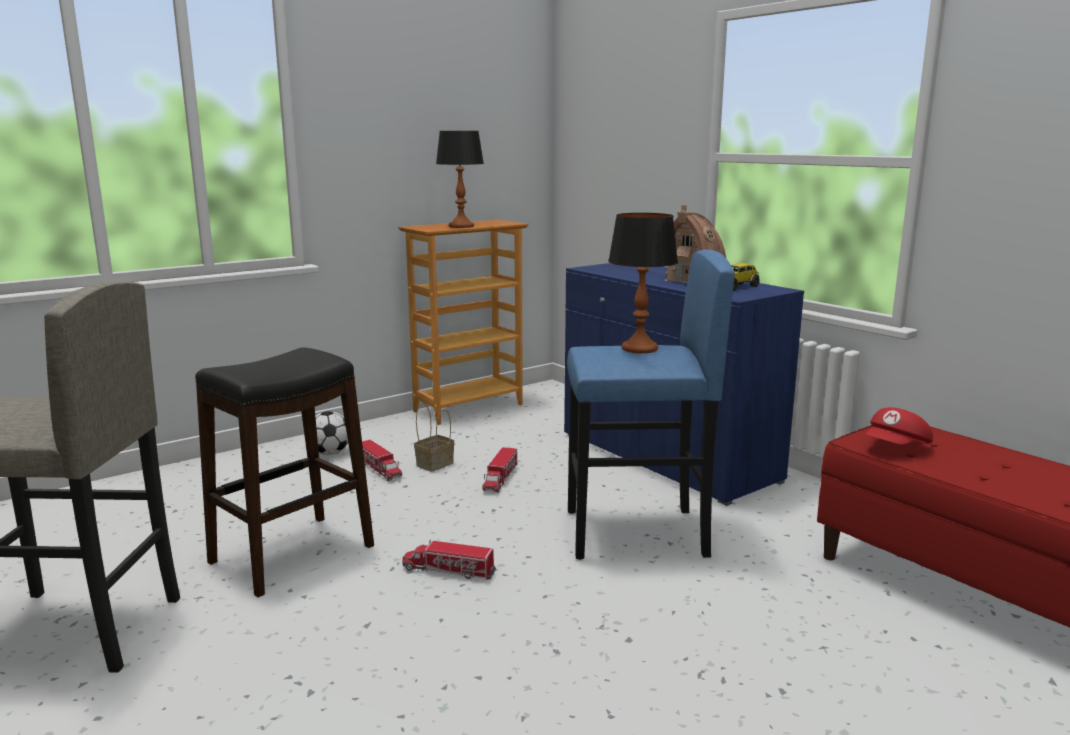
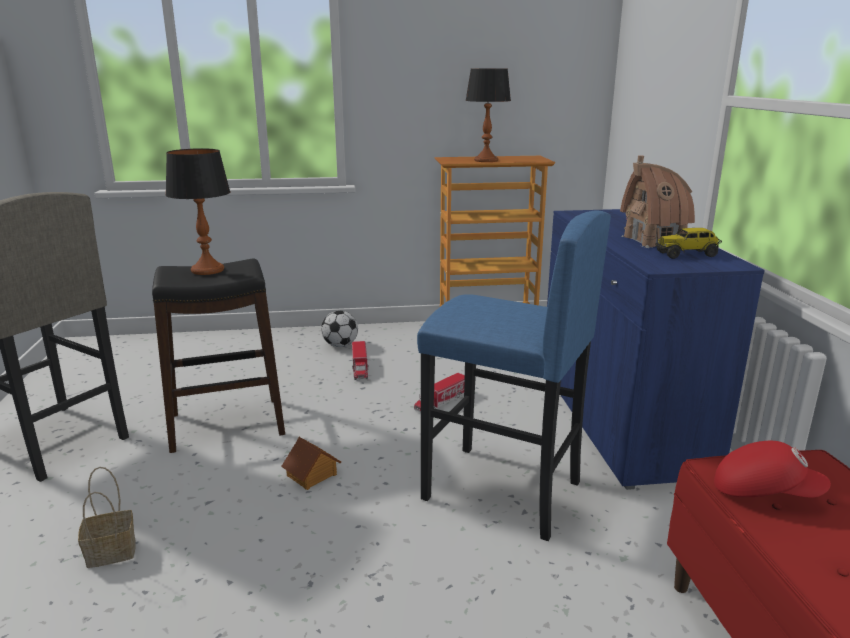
camera: 30 degrees right, 5 degrees up
(435, 463) = (406, 373): basket -> basket (113, 551)
(448, 571) = (312, 475): toy truck -> toy house
(640, 349) = (509, 309): table lamp -> table lamp (207, 270)
(896, 447) = (764, 492): red cap -> red cap turned 150 degrees counterclockwise

